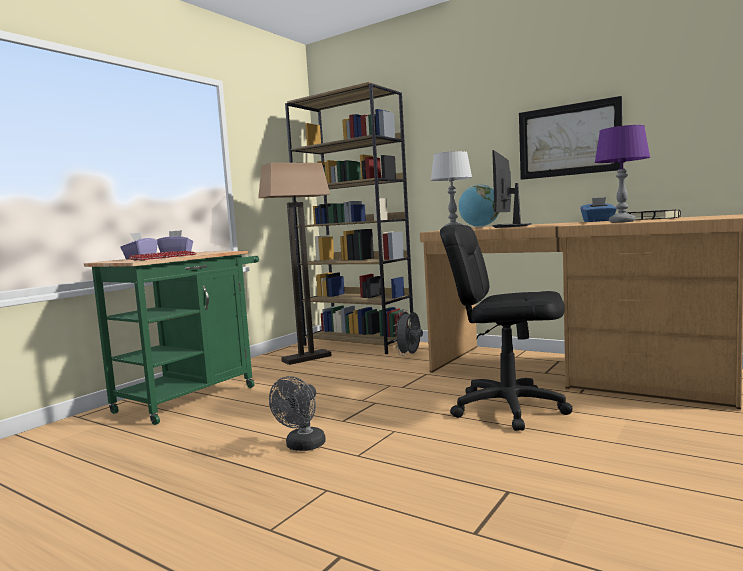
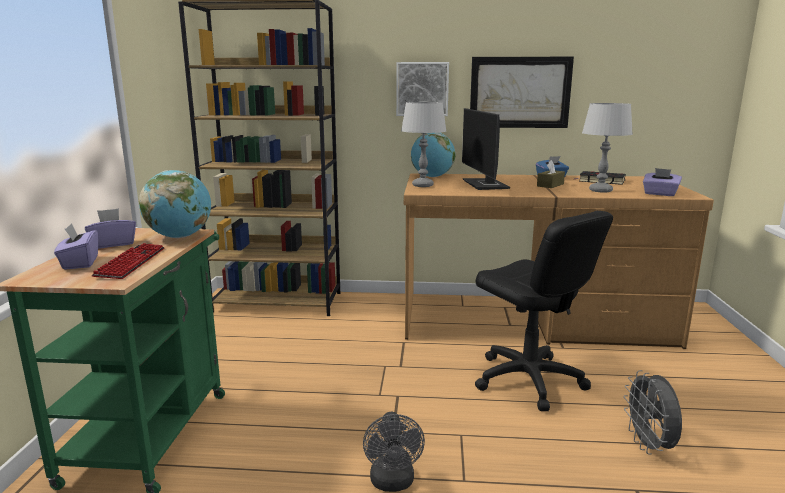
camera: 30 degrees left, 10 degrees up
(219, 252) = (179, 237): none -> globe
(307, 358) = (239, 335): floor lamp -> none
(410, 355) = (357, 315): grey fan -> grey fan (649, 446)
(477, 149) = (422, 89): none -> picture
(508, 408) = (528, 380): black office chair -> black office chair turned 120 degrees counterclockwise
(579, 223) = (550, 185): none -> brown tissue box
(621, 222) = (600, 190): purple table lamp -> grey table lamp
(686, 219) = (660, 194): none -> purple tissue box

